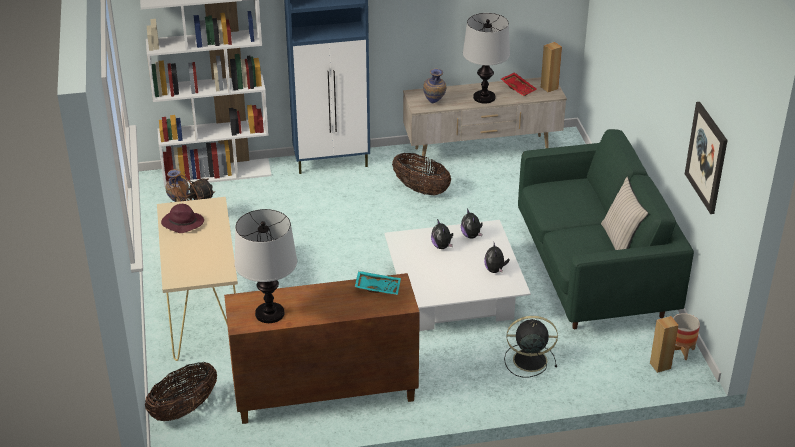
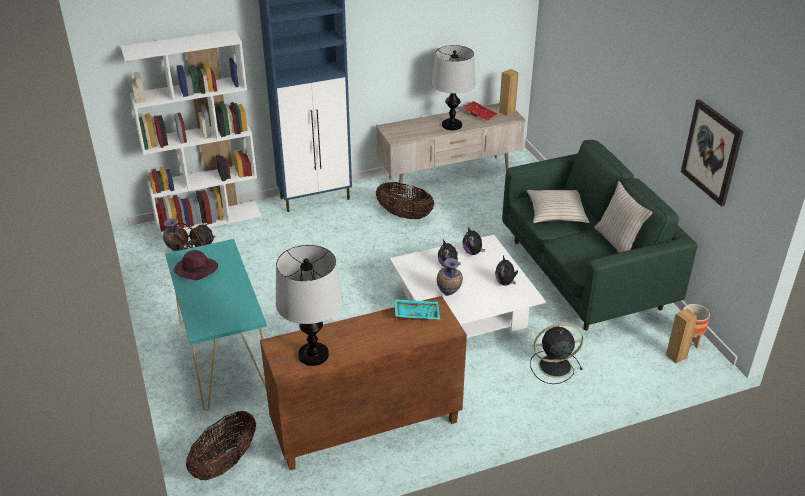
camera: 10 degrees left, 0 degrees up
(203, 312) = (224, 356): beige console table -> turquoise console table
(434, 103) = (408, 134): vase -> vase (449, 294)
(567, 203) = (556, 213): none -> beige pillow

